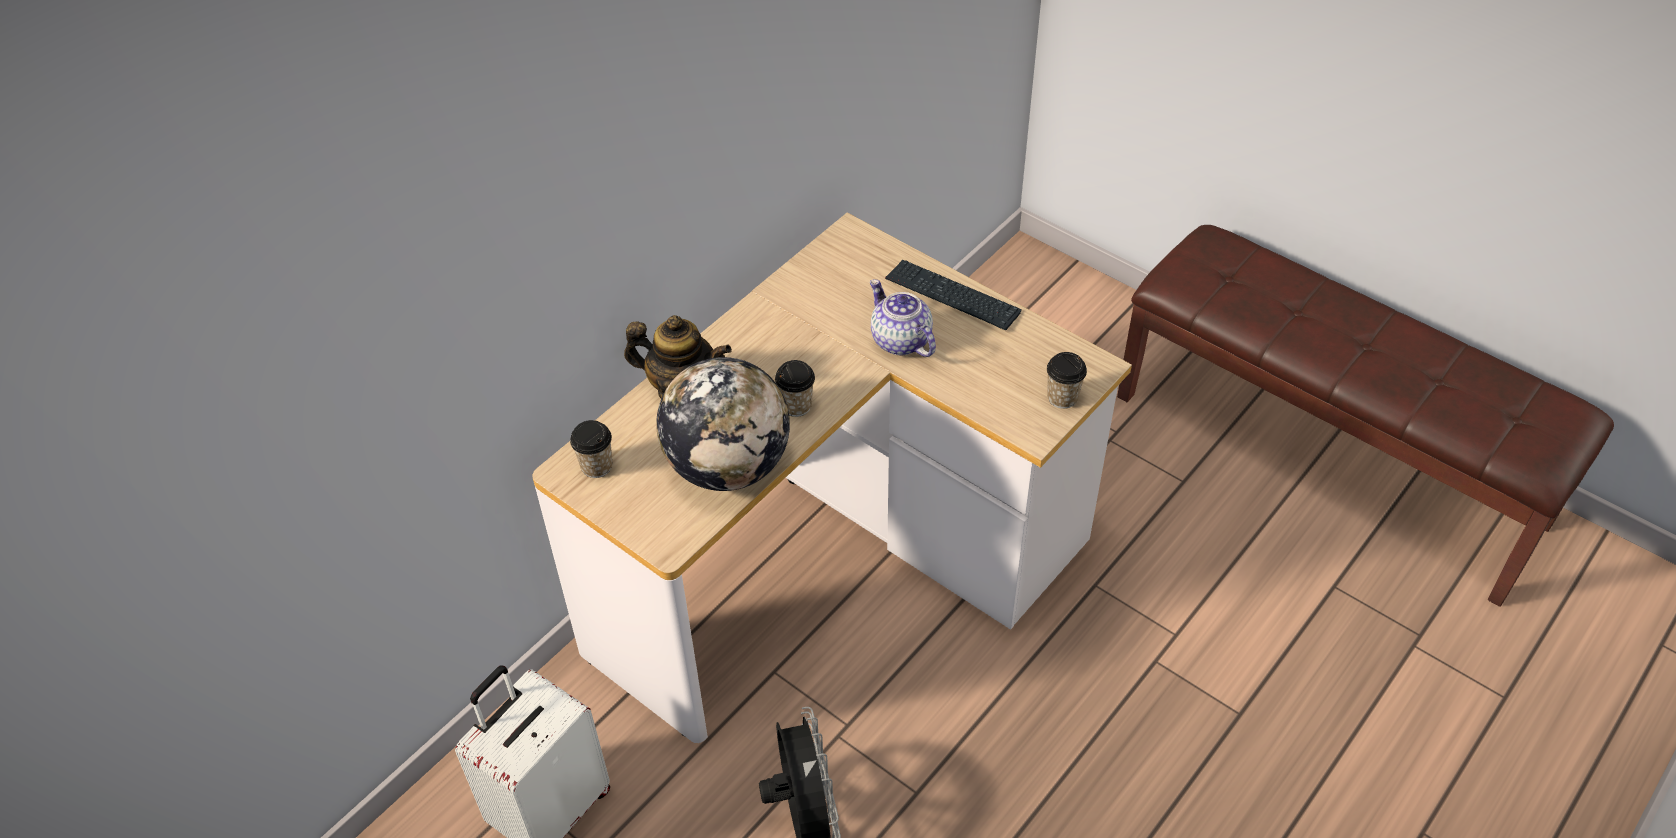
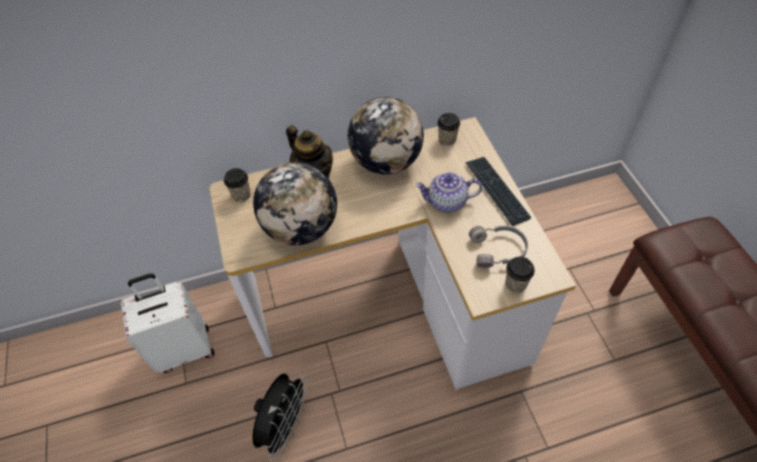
camera: 35 degrees right, 5 degrees up
(773, 325) = (386, 162): none -> globe
(796, 405) = (362, 212): cup -> cup (447, 140)
(900, 340) = (447, 202): teapot -> teapot turned 90 degrees counterclockwise
(1011, 368) = (498, 250): none -> grey headphones

